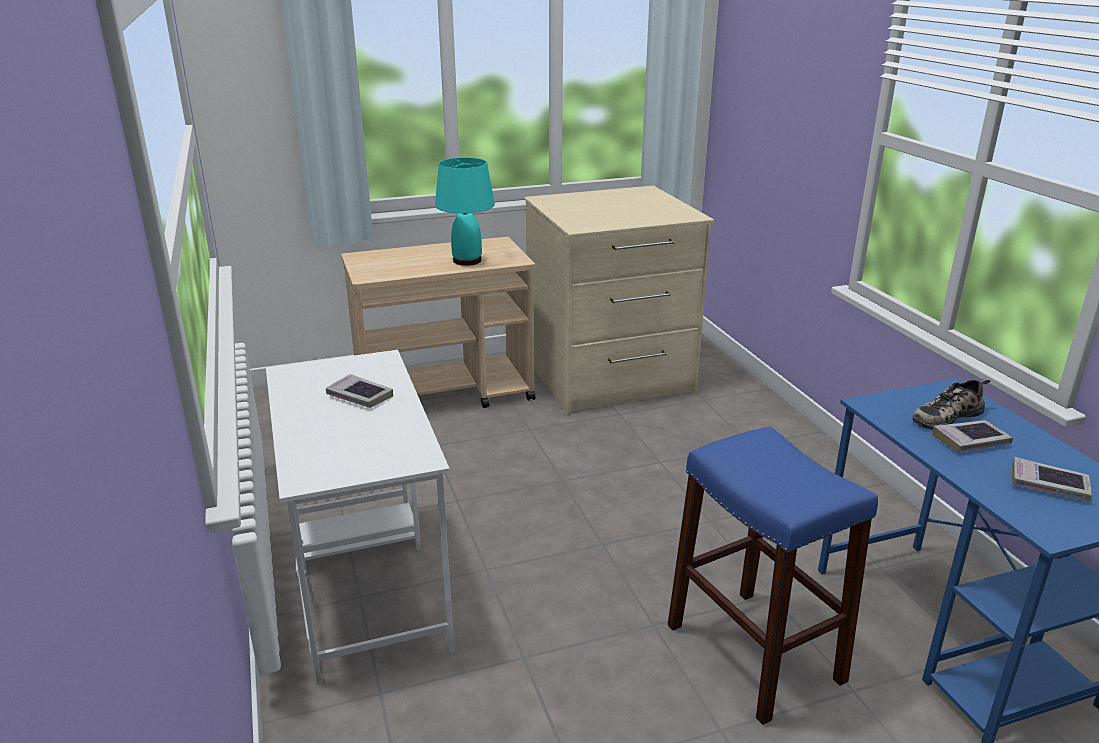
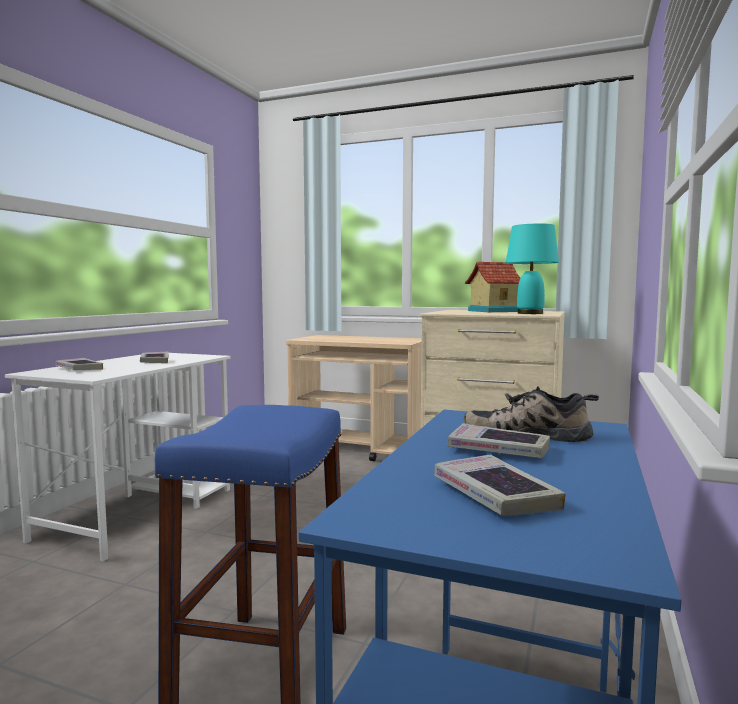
camera: 40 degrees right, 20 degrees down
(333, 449) = (79, 369): none -> book
(468, 261) = (373, 340): turquoise table lamp -> turquoise table lamp (530, 313)
(603, 203) = (492, 311): none -> toy house

